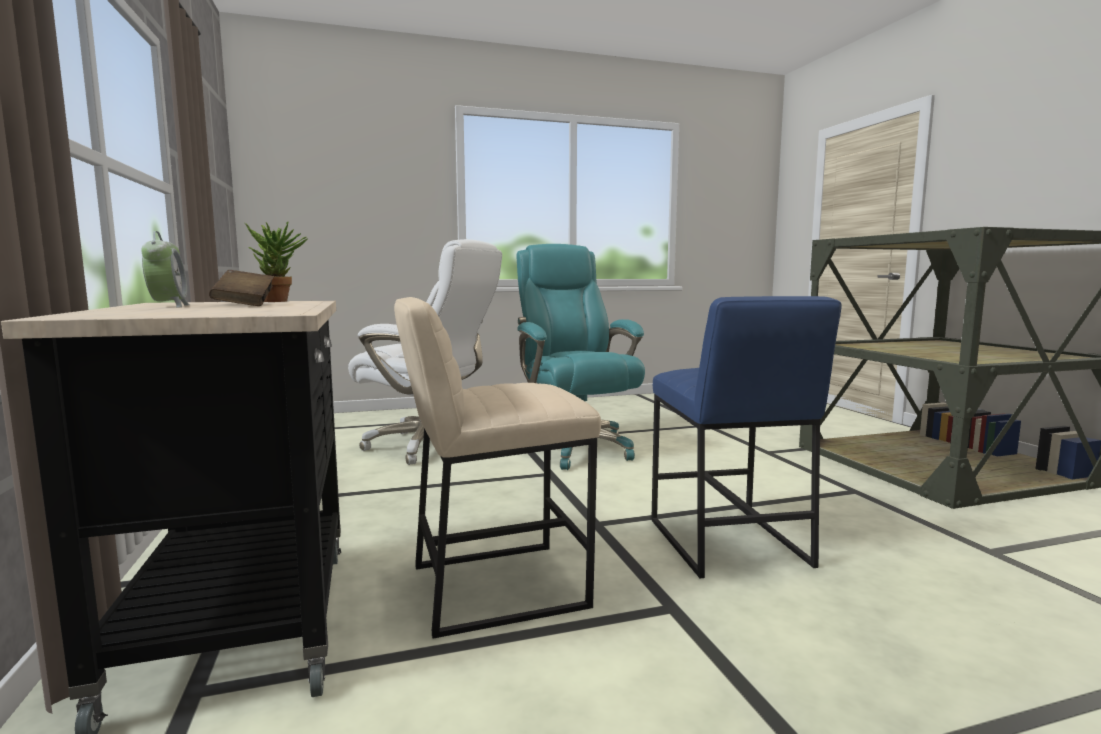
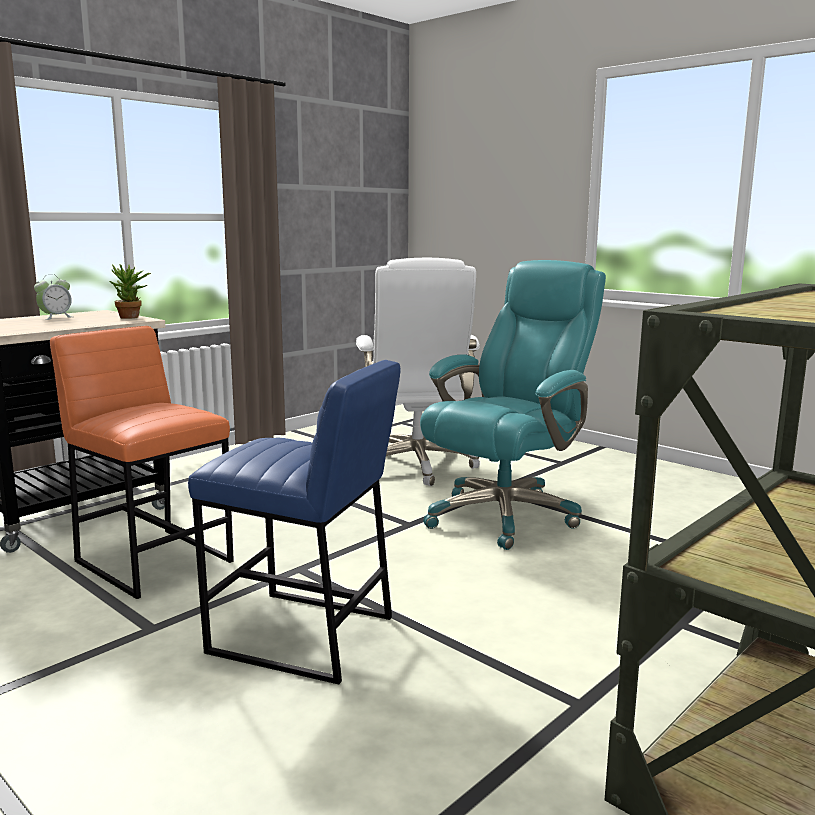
camera: 60 degrees right, 5 degrees up
(245, 305) = (78, 321): brown book -> none
(495, 586) = (153, 560): beige chair -> orange chair
(728, 543) = (304, 635): blue chair -> blue chair turned 120 degrees counterclockwise

